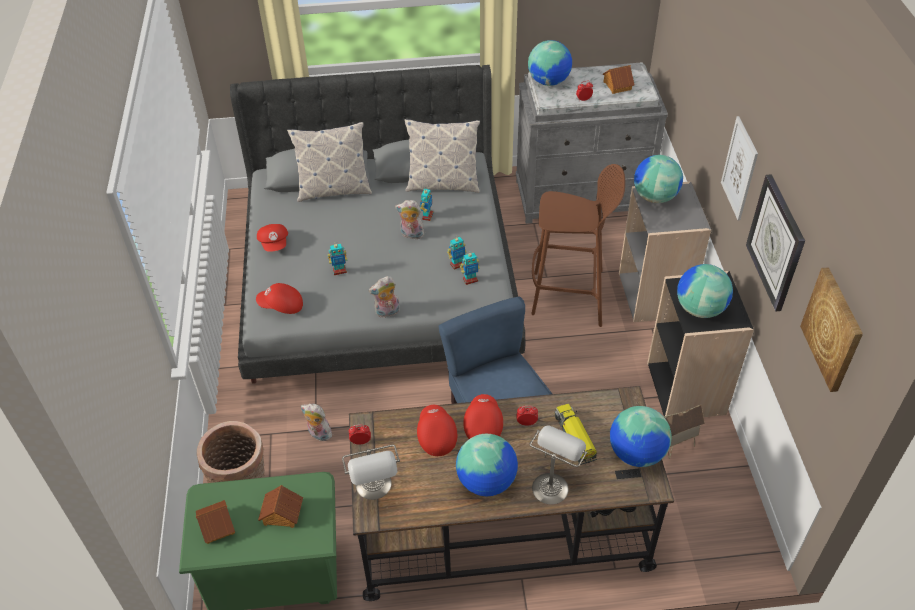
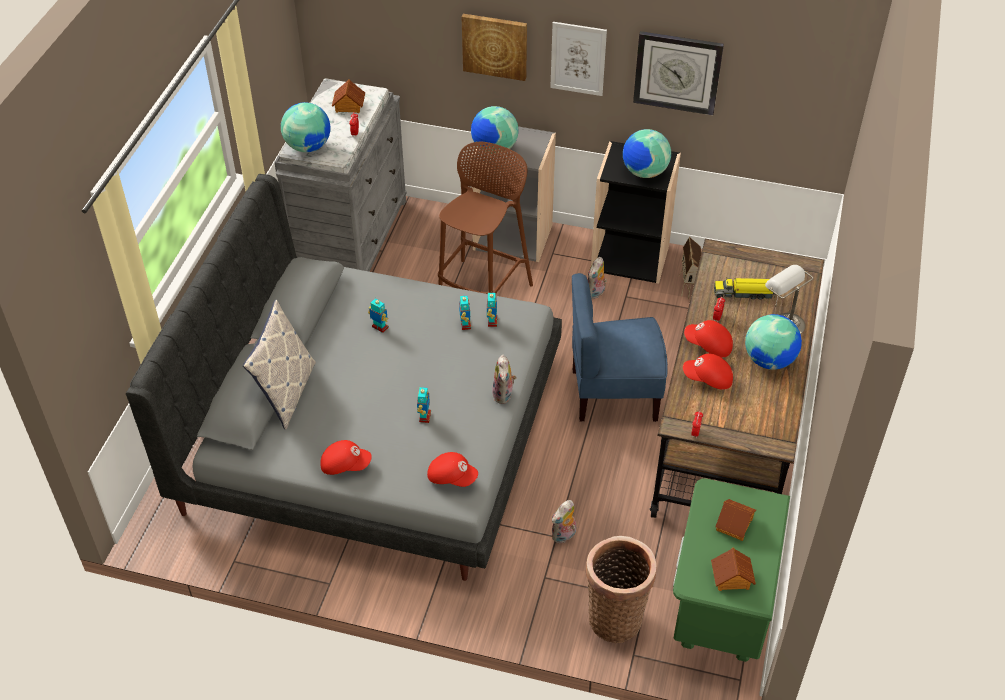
camera: 70 degrees left, 0 degrees up
(281, 306) = (452, 477): red cap -> red cap turned 90 degrees counterclockwise
(376, 490) = (753, 434): white table lamp -> none
(411, 235) = (401, 347): plush toy -> plush toy (596, 293)
(443, 184) = (337, 302): pillow -> none
(636, 453) = (773, 264): globe -> none
(833, 329) = (798, 73): picture -> picture (495, 46)

